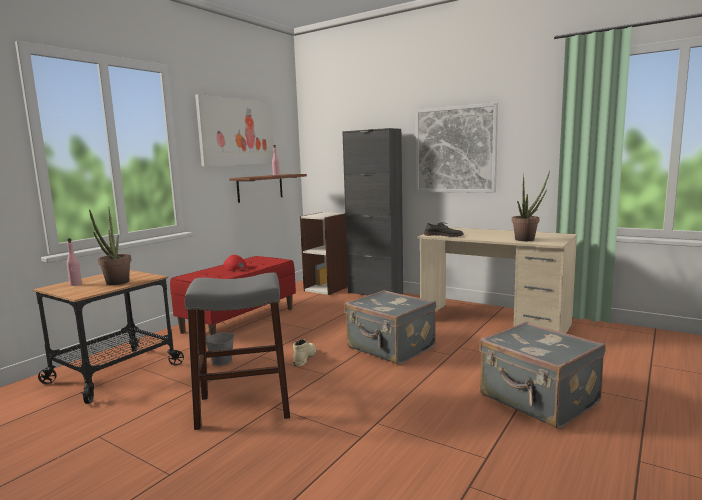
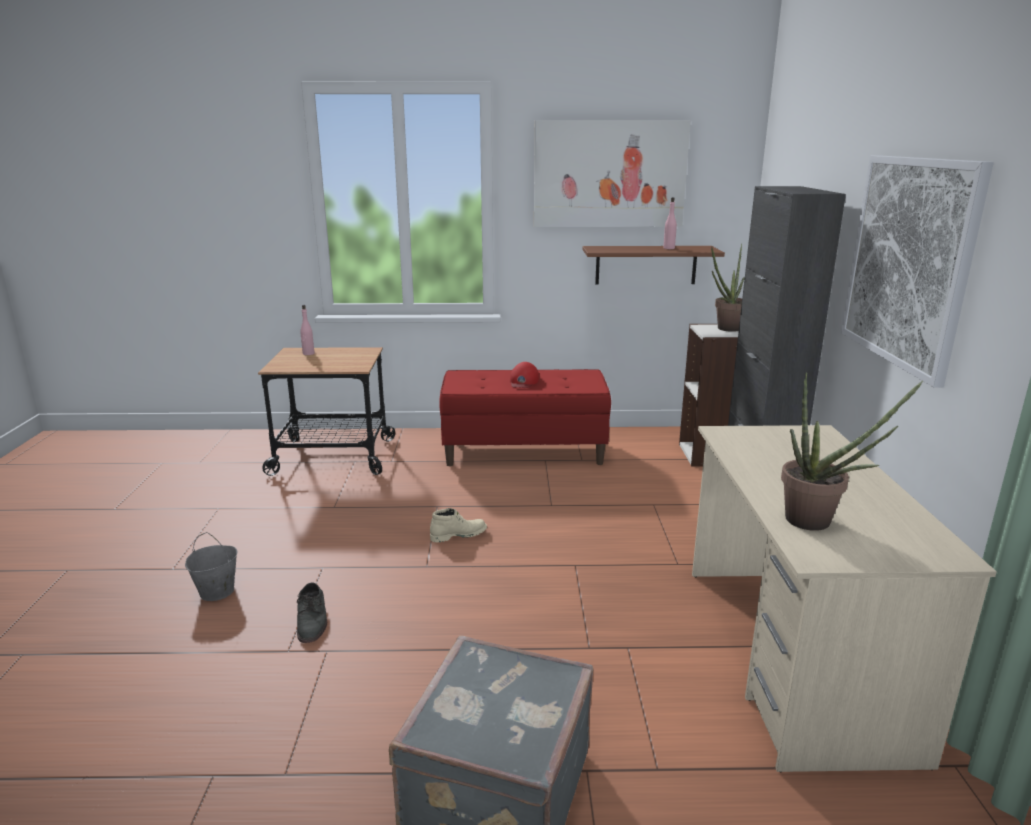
camera: 55 degrees right, 10 degrees up
(115, 283) = (321, 364): potted plant -> potted plant (725, 329)
(221, 361) = (403, 492): grey bucket -> grey bucket (216, 592)
(244, 407) = (310, 550): grey stool -> none
(390, 348) = (553, 585): grey suitcase -> none
(443, 235) = (734, 442): grey shoe -> grey shoe (312, 620)

